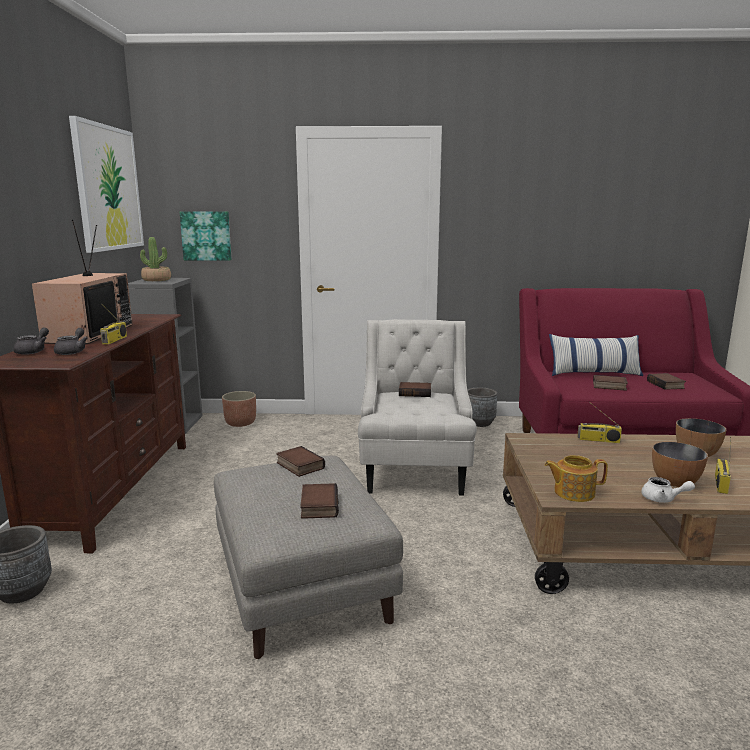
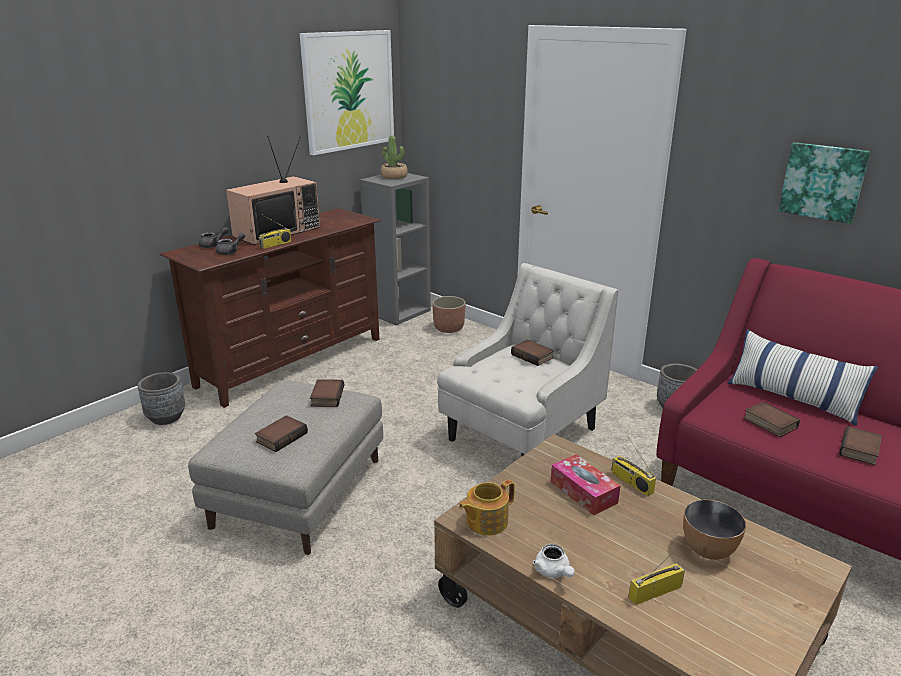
camera: 40 degrees right, 10 degrees up
(206, 236) = (446, 136): picture -> picture (823, 182)
(573, 492) = (485, 521): teapot -> teapot turned 75 degrees counterclockwise
(587, 454) = (583, 492): none -> tissue box
(675, 483) = (606, 564): bowl -> none

